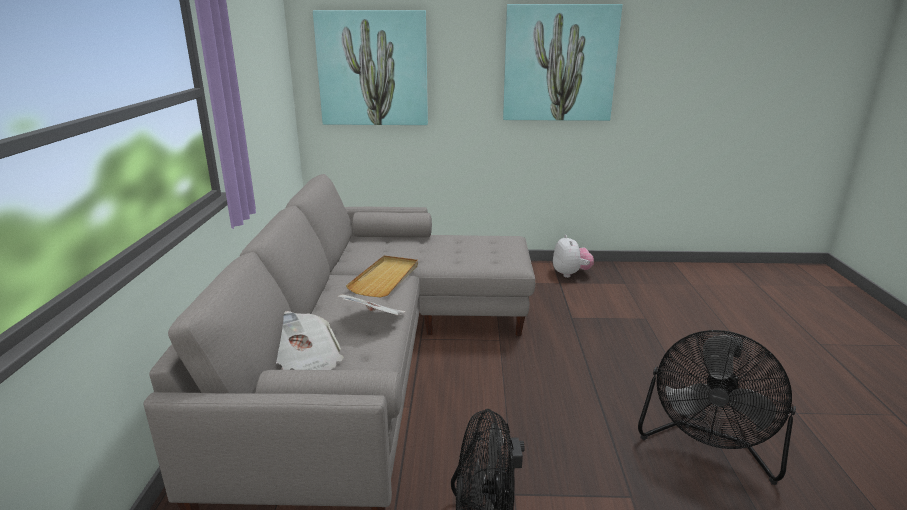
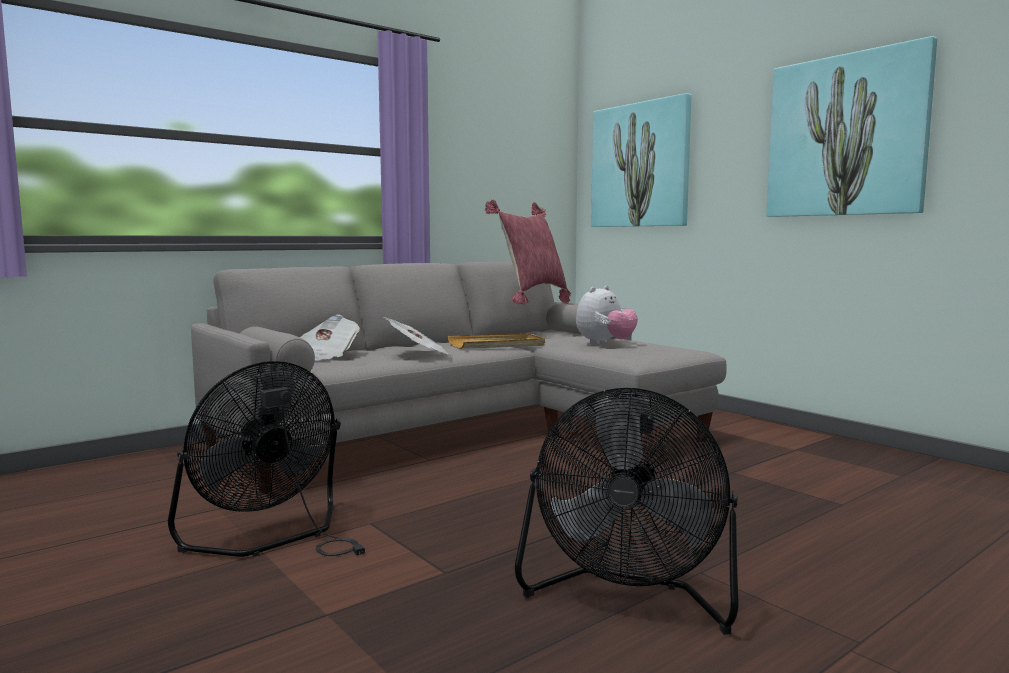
camera: 50 degrees right, 15 degrees down
(348, 224) = (529, 305): none -> red pillow
(570, 274) = (833, 449): plush toy -> plush toy (605, 344)
(704, 443) = (622, 592): black fan -> black fan turned 60 degrees counterclockwise

